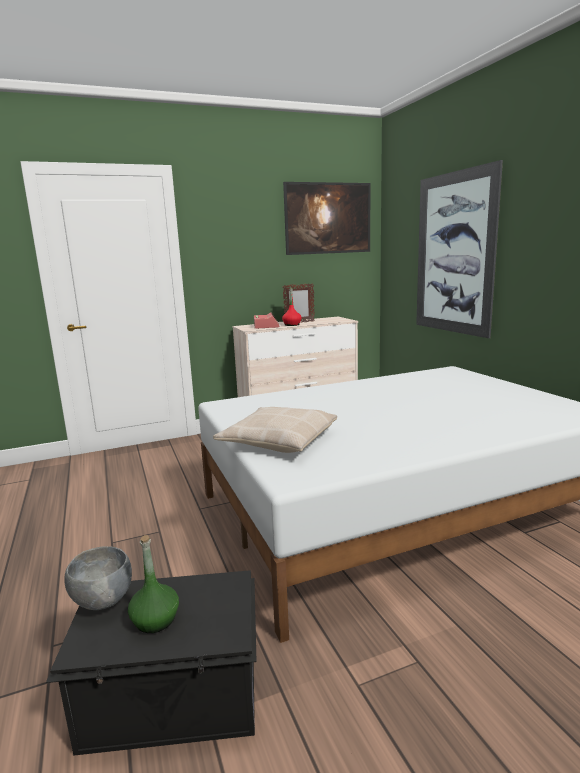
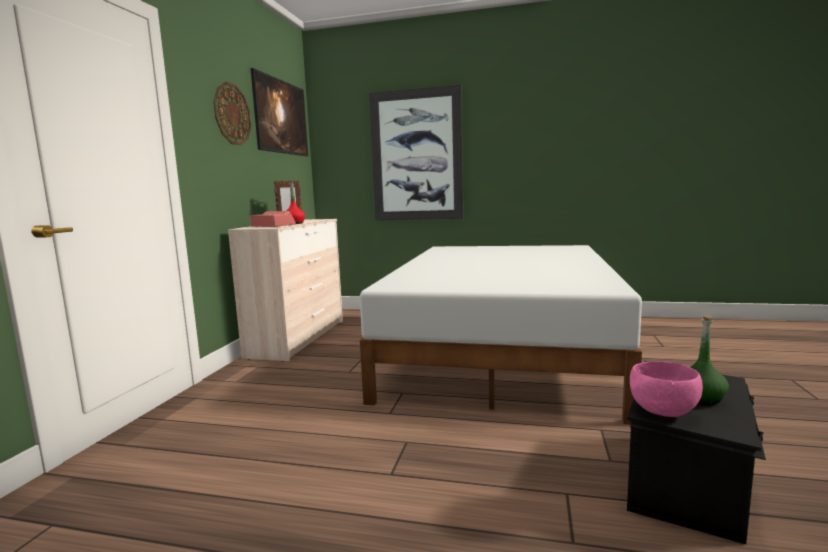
camera: 55 degrees left, 5 degrees down
(102, 601) = (664, 412): grey bowl -> pink bowl
(252, 229) = (232, 114): none -> wall clock
(278, 440) = (524, 284): beige pillow -> none

